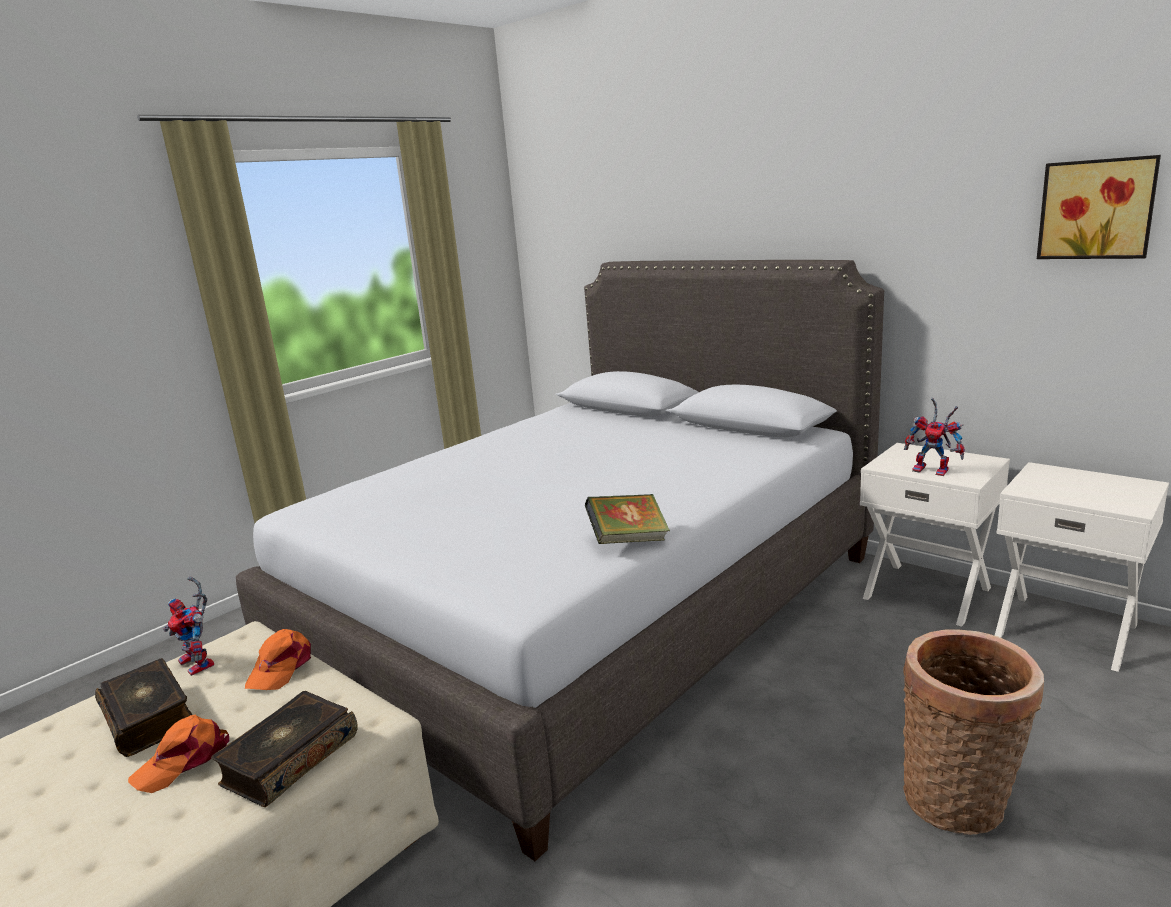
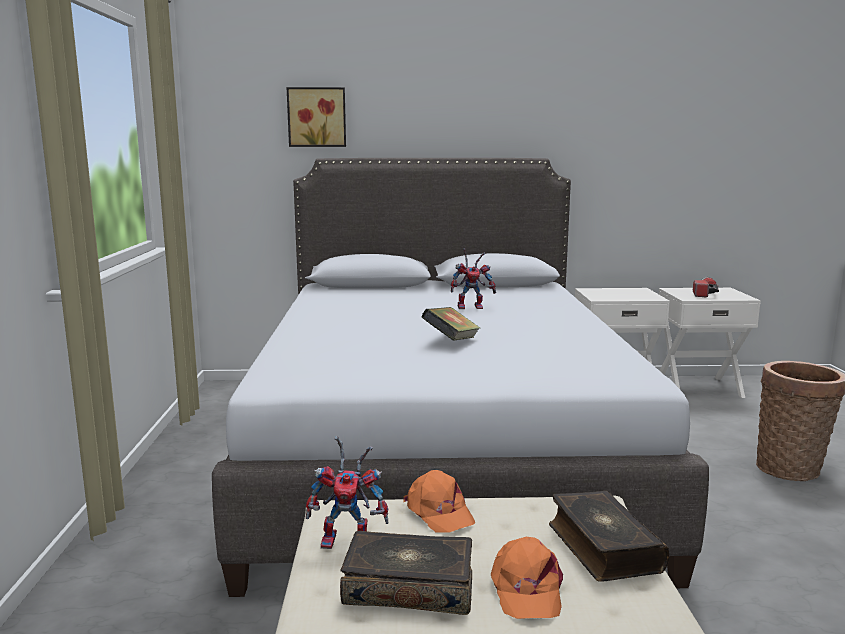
camera: 45 degrees left, 5 degrees down
(628, 540) = (605, 341): book -> book (451, 342)
(934, 470) = (629, 296): toy robot -> toy robot (472, 307)
(1075, 487) = (705, 294): none -> flashlight
(1096, 209) = (688, 129): picture -> picture (317, 117)

